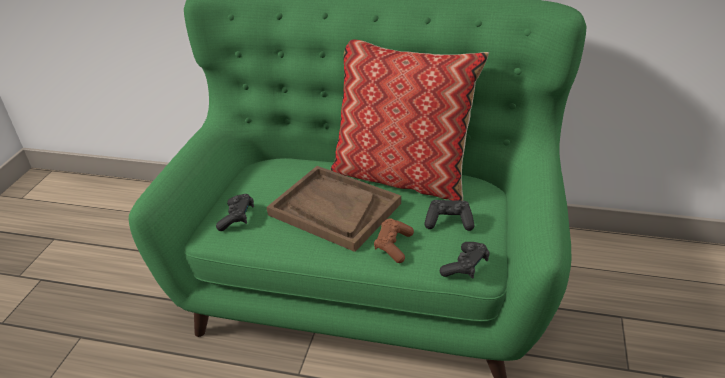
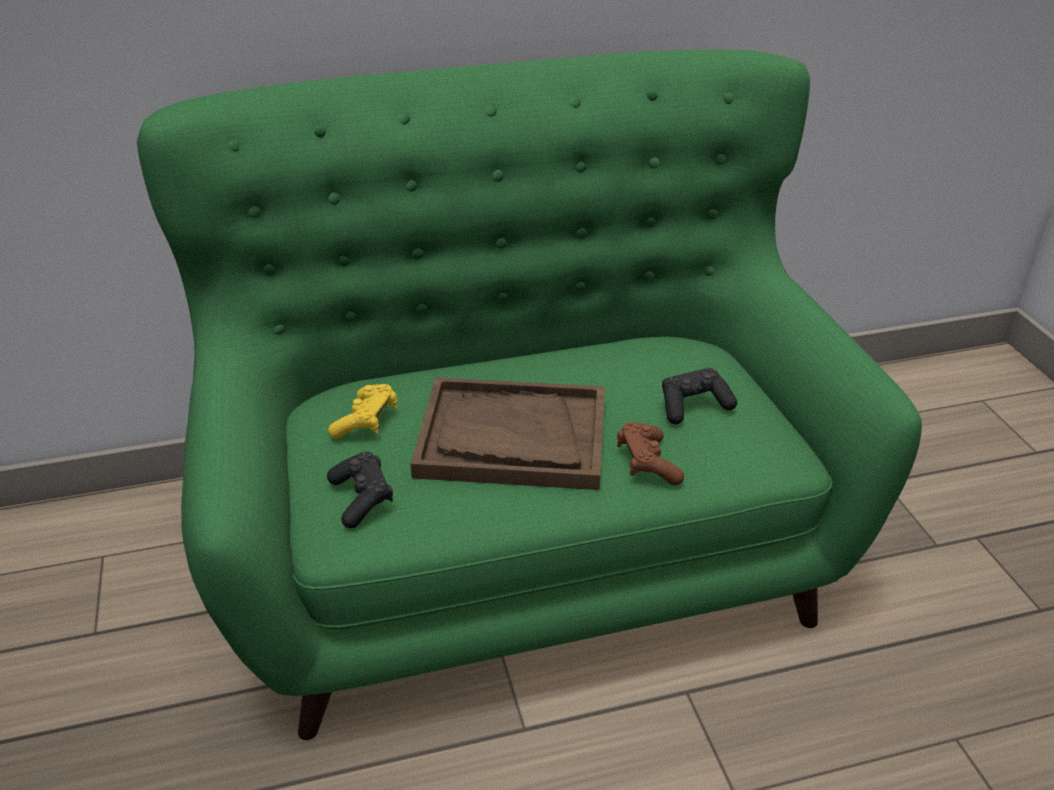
camera: 30 degrees left, 0 degrees up
(272, 180) = (366, 422): none -> yellow game controller
(402, 176) = (567, 361): pillow -> none
(465, 267) = (768, 461): black game controller -> none

